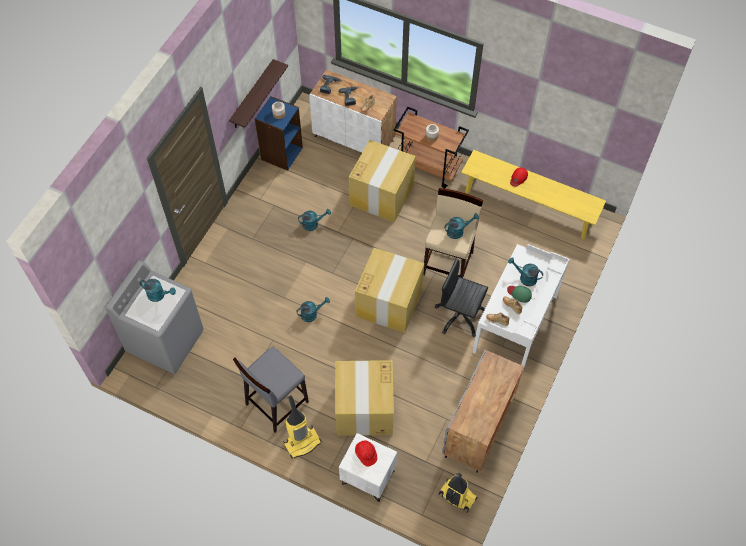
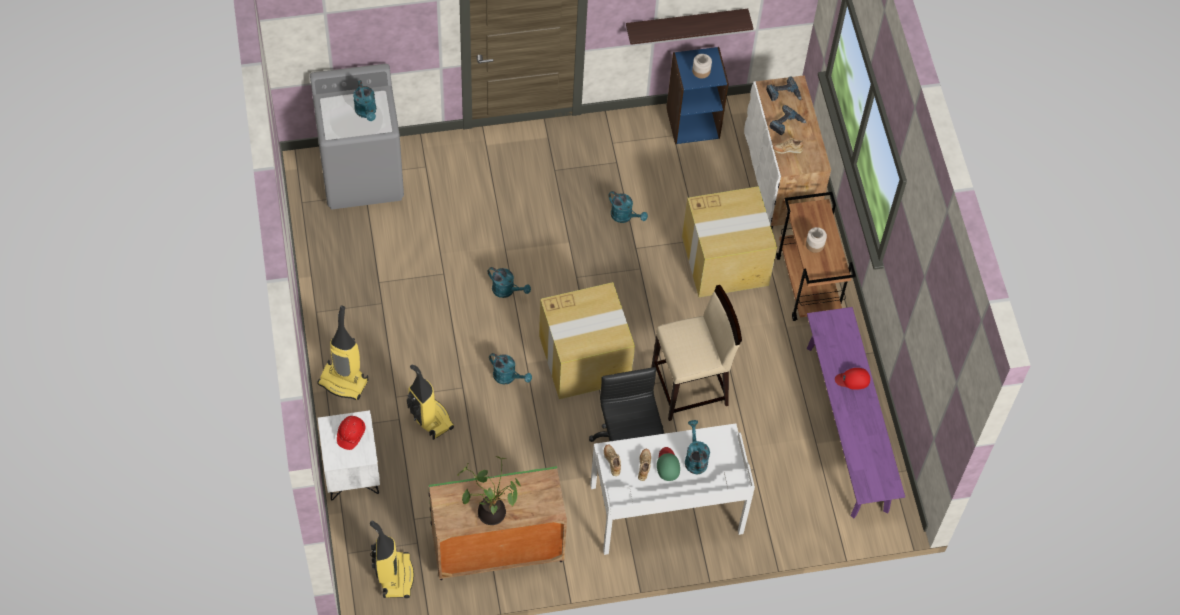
camera: 50 degrees right, 0 degrees up
(276, 403) = (370, 326): grey stool -> none
(364, 410) = (429, 418): cardboard box -> vacuum cleaner
(458, 231) = (699, 350): turquoise watering can -> turquoise watering can (508, 377)
(478, 428) = (496, 548): grey cabinet -> green cabinet
(490, 403) = (491, 511): none -> potted plant
(528, 206) = (847, 427): yellow bench -> purple bench

